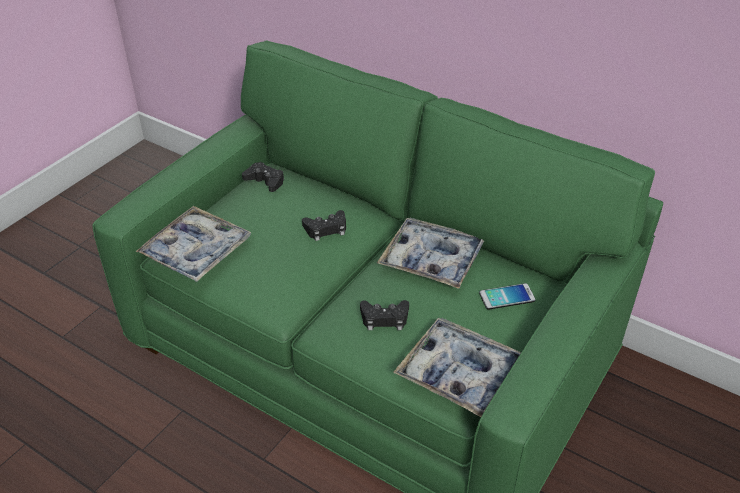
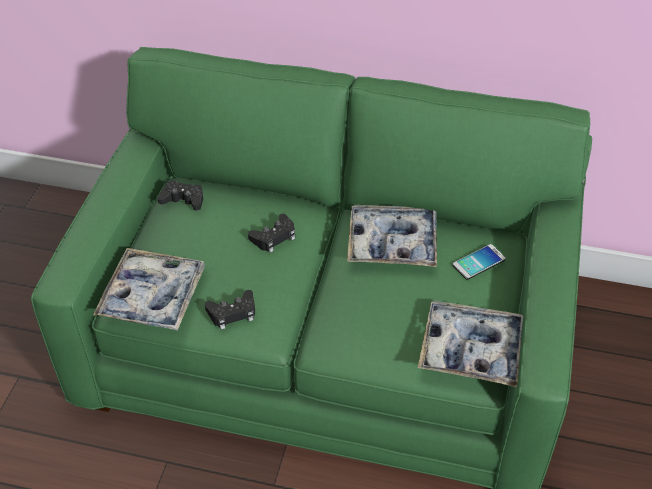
camera: 20 degrees left, 5 degrees up
(384, 318) = (378, 315): black game controller -> black game controller (232, 313)

